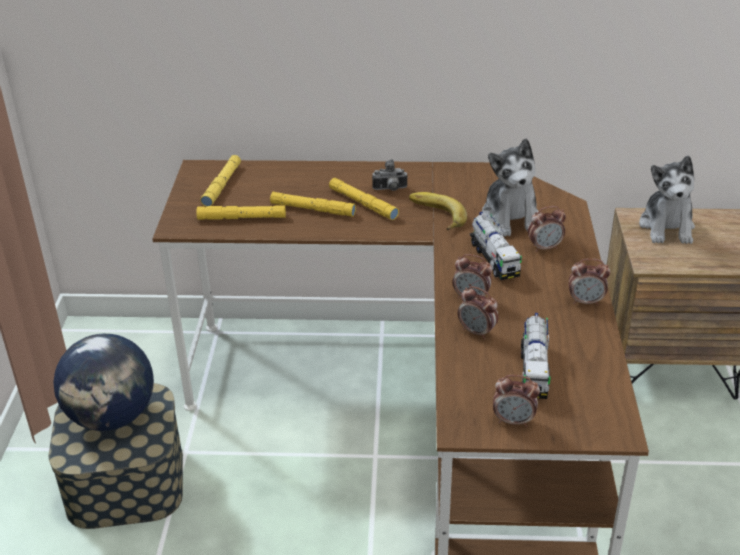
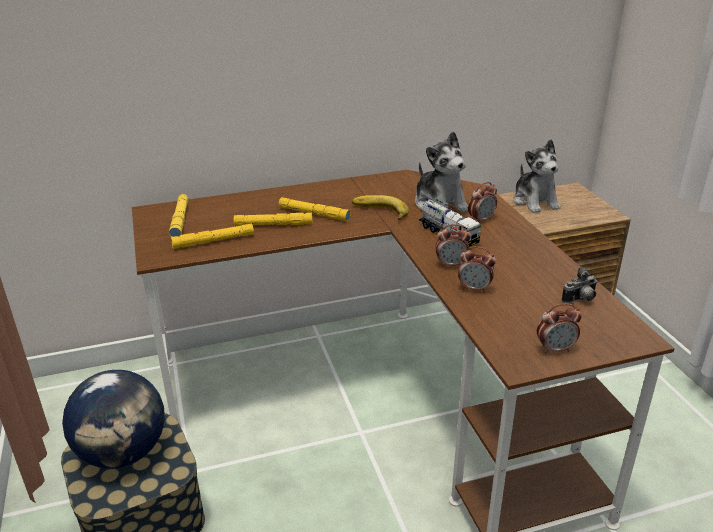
camera: 20 degrees left, 5 degrees down
(390, 189) = (330, 200): camera -> camera (580, 300)
(533, 370) = (540, 307): toy truck -> none
(586, 301) = (541, 251): alarm clock -> none

